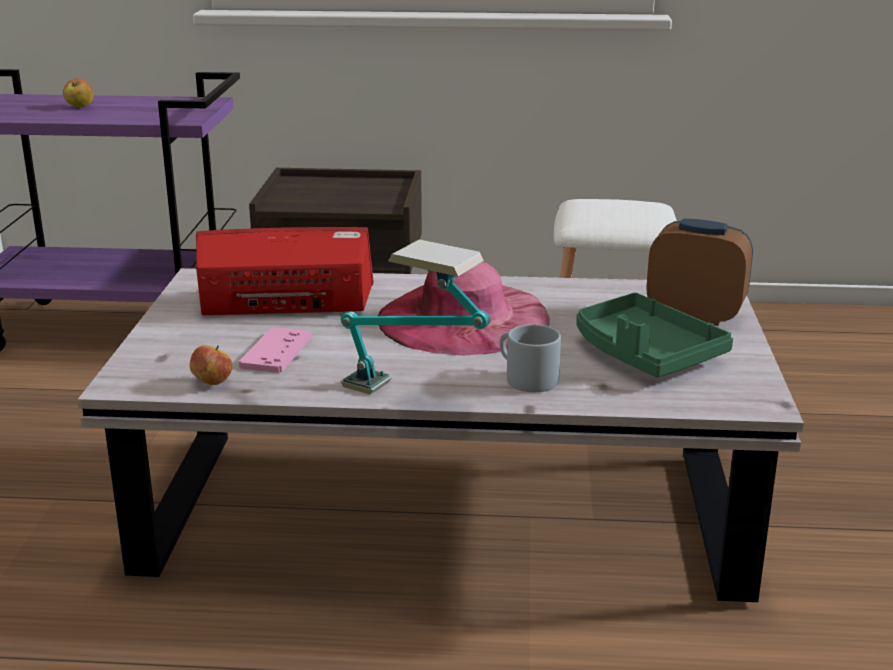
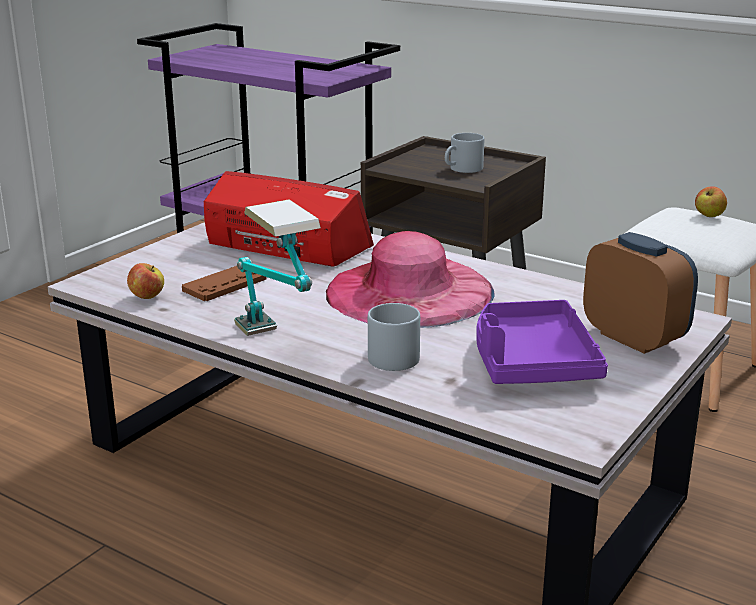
camera: 30 degrees right, 0 degrees up
(80, 106) = (263, 61): apple -> apple (709, 215)
(276, 352) = (224, 284): pink game controller -> brown game controller
(353, 195) = (462, 169): none -> grey mug
(645, 354) = (531, 361): green tray -> purple tray

